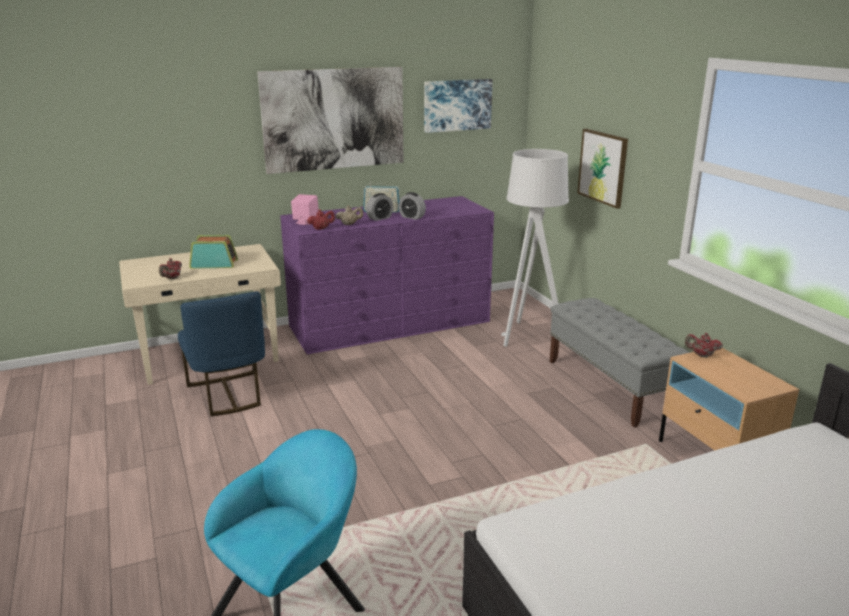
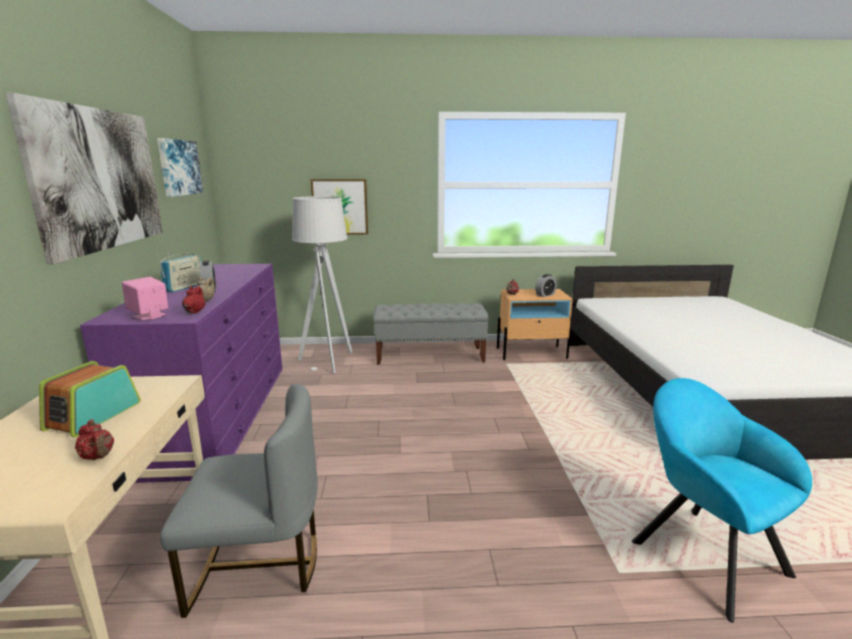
camera: 70 degrees left, 5 degrees down
(228, 394) = (257, 566): blue chair -> grey chair
(412, 217) = (232, 281): alarm clock -> alarm clock (545, 295)

